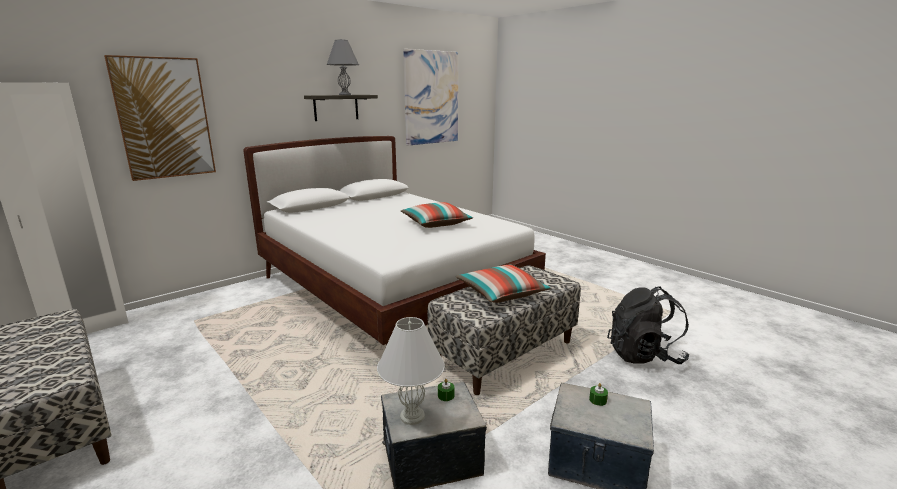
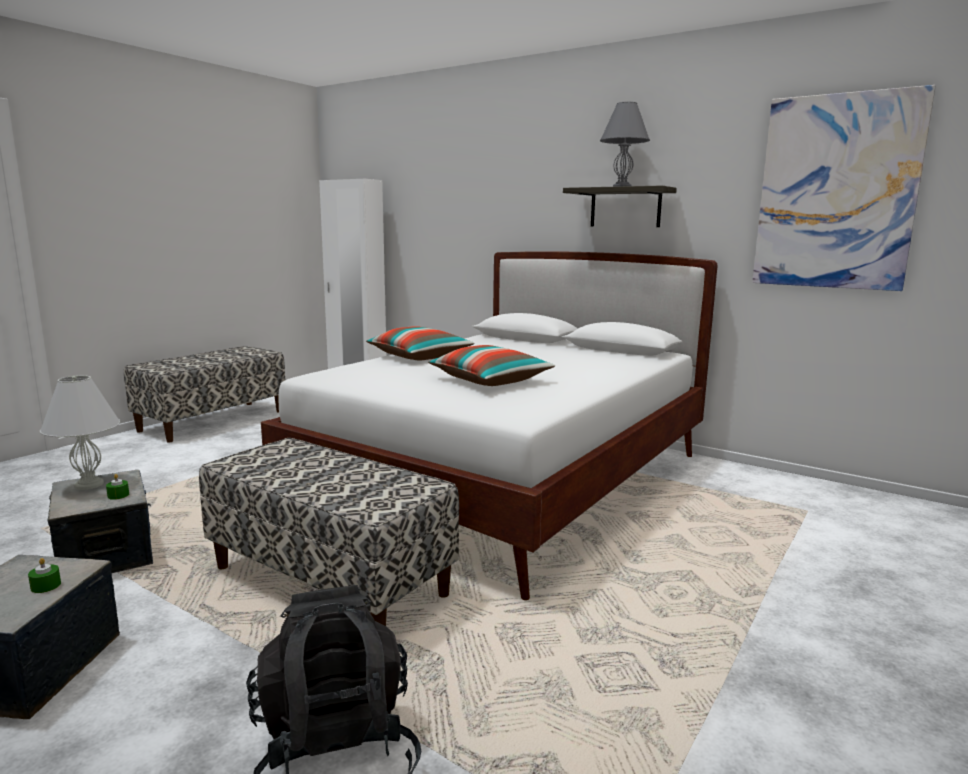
camera: 75 degrees right, 5 degrees down
(164, 118) = (441, 214): picture -> none
(501, 293) = (315, 471): pillow -> pillow (419, 357)

